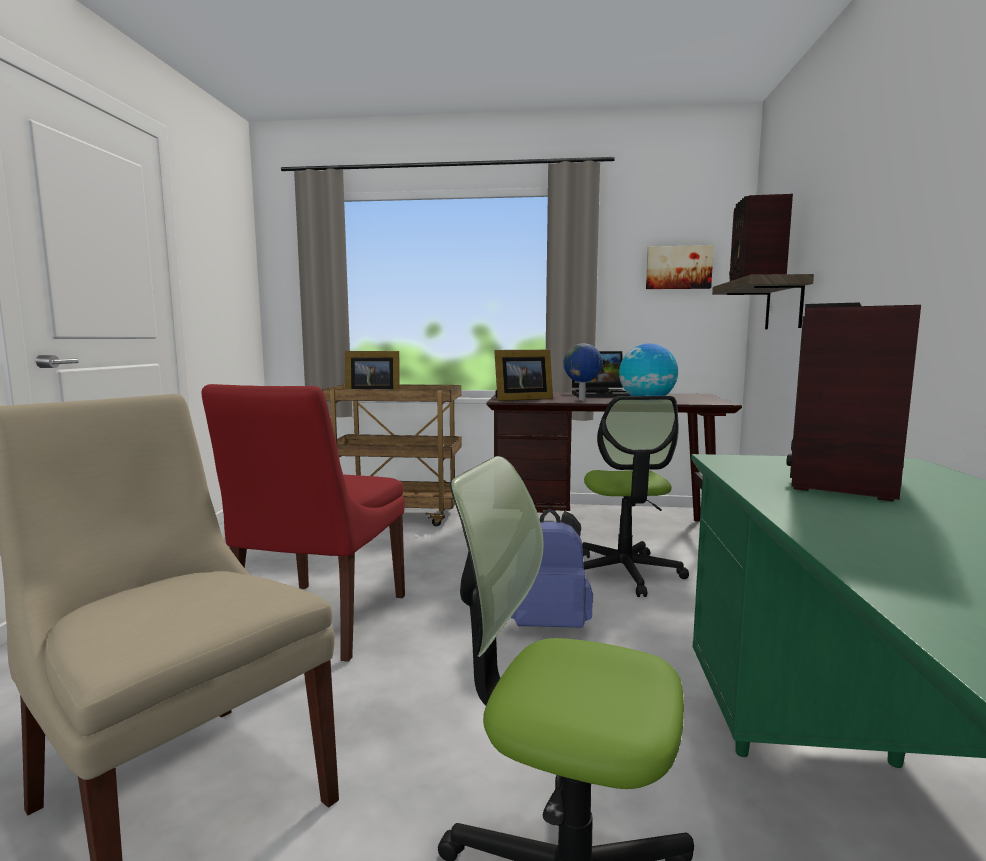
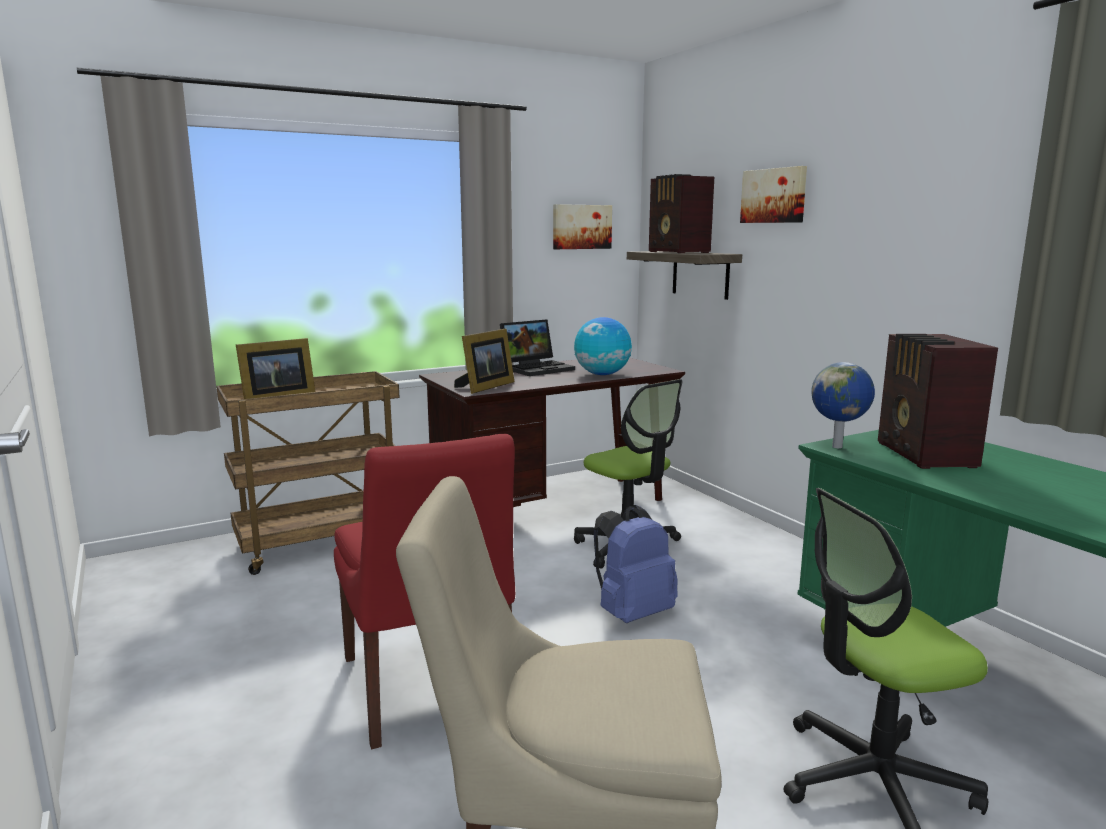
camera: 35 degrees left, 5 degrees up
(582, 400) = (546, 381): globe -> globe (838, 447)
(840, 198) = (774, 196): none -> picture

